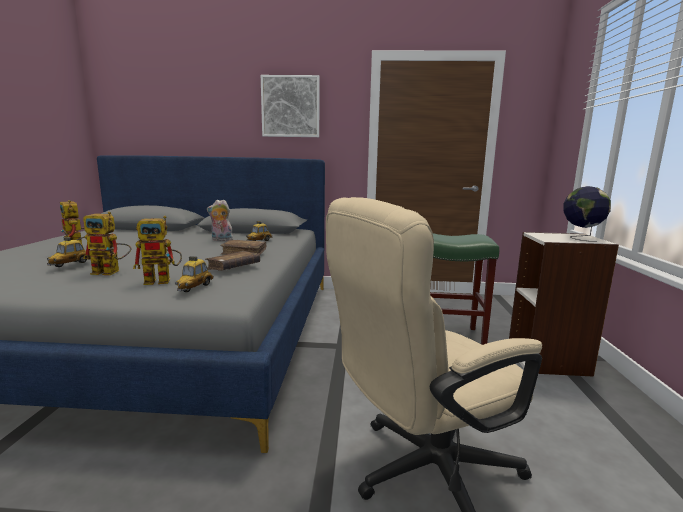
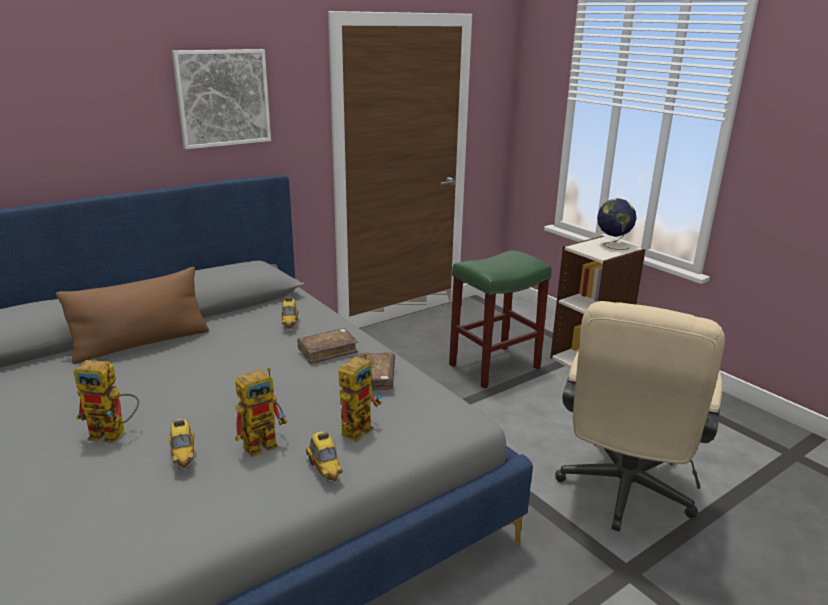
camera: 40 degrees left, 10 degrees up
(181, 234) = (142, 343): none -> brown pillow
(195, 288) = (411, 421): toy car -> toy car (324, 469)
(221, 240) = (235, 337): plush toy -> none

